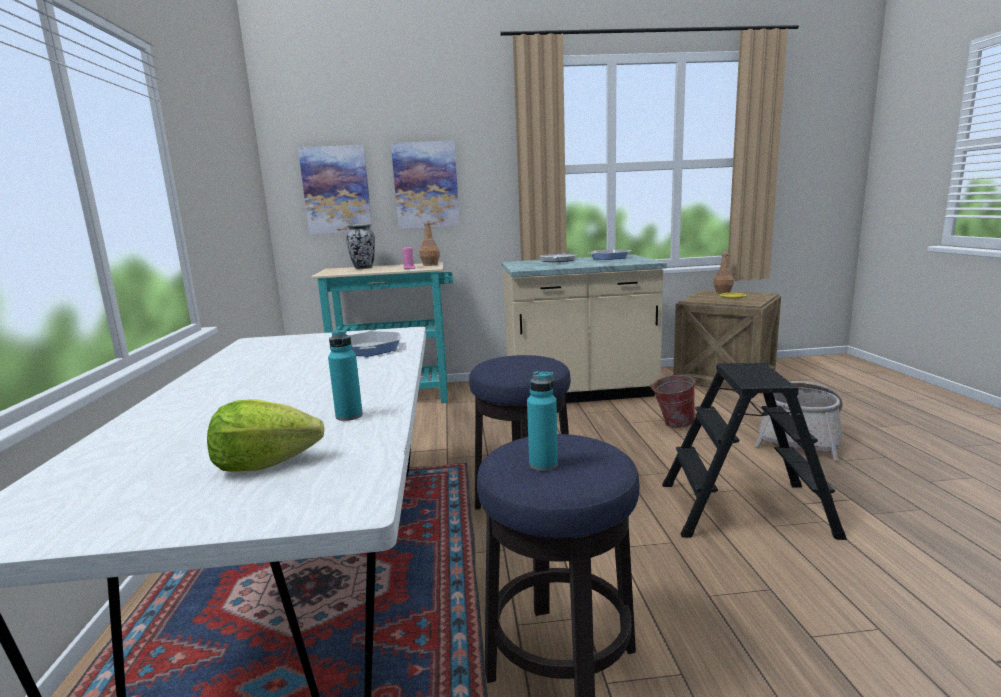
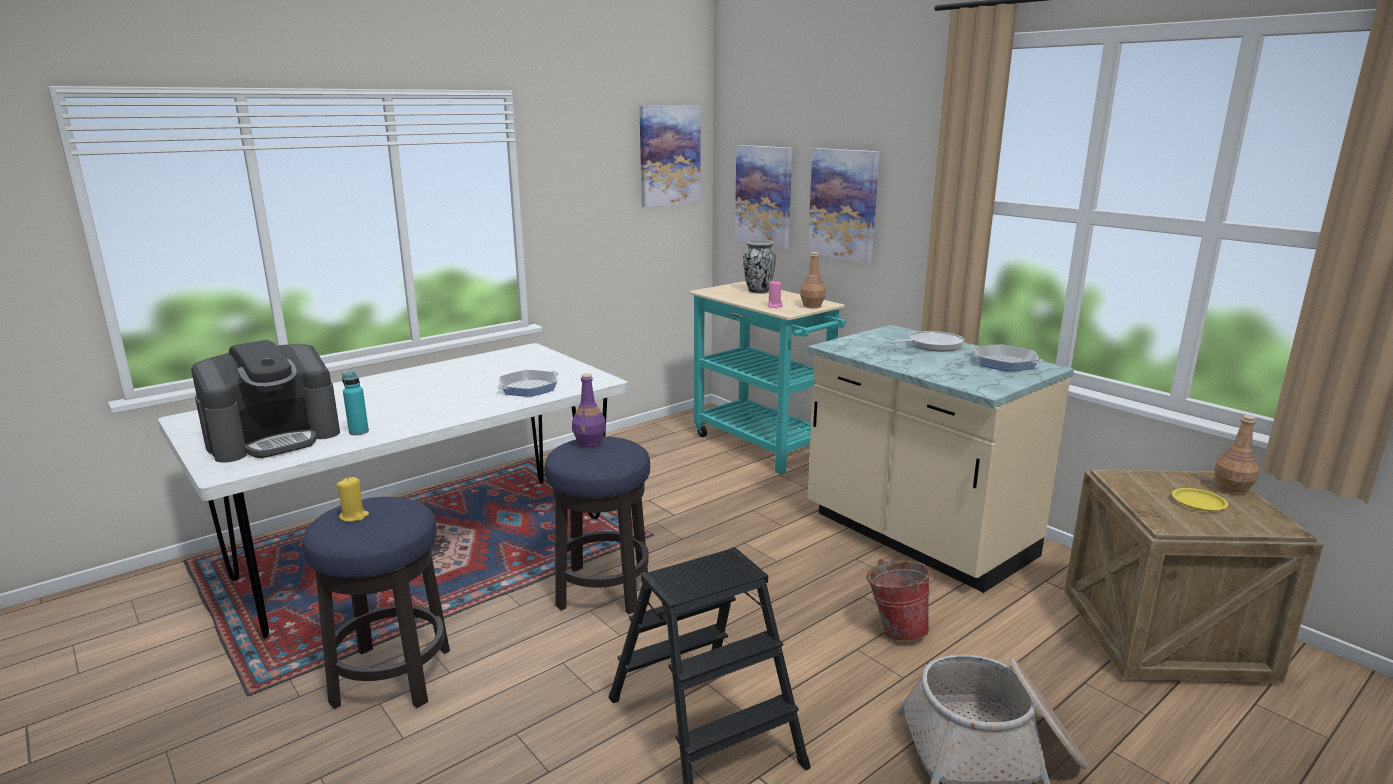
camera: 55 degrees right, 5 degrees up
(243, 154) = (669, 155): none -> picture
(265, 463) = (274, 438): lettuce -> coffee machine
(497, 364) = (590, 442): none -> purple bottle
(543, 464) = (354, 516): turquoise bottle -> yellow candle

